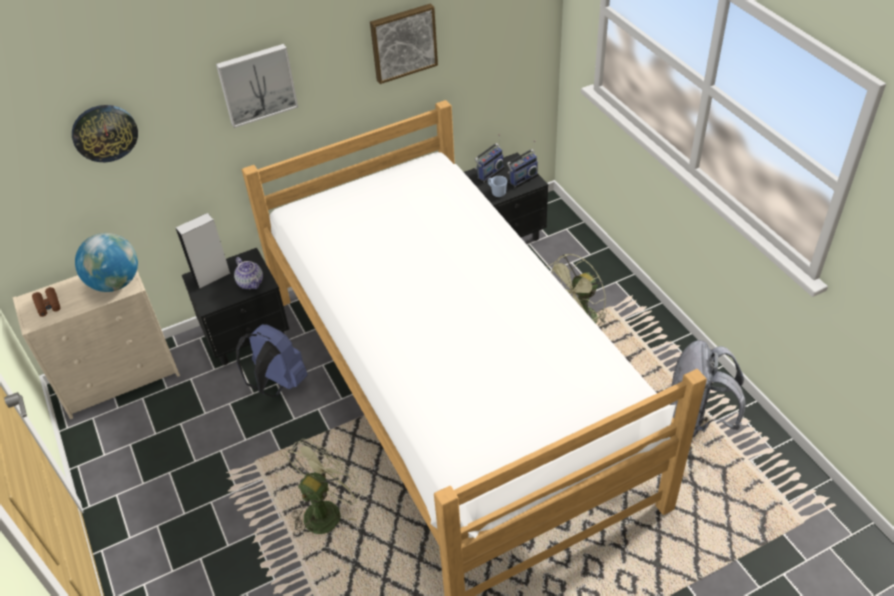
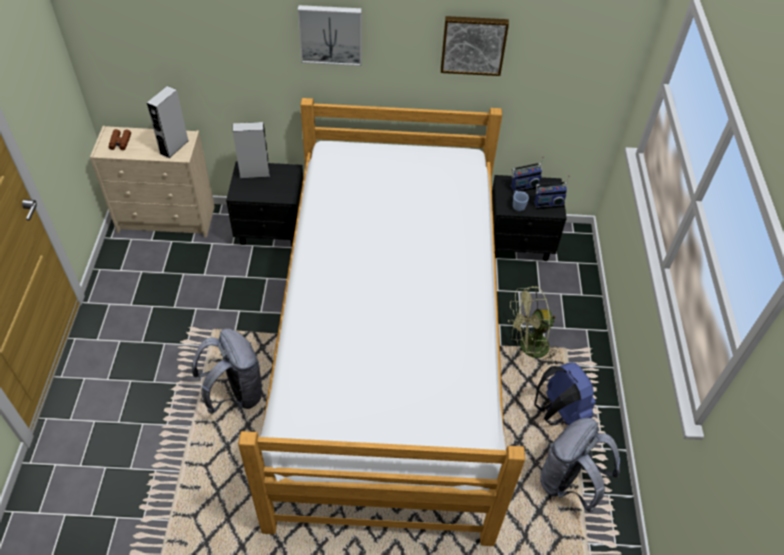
camera: 25 degrees right, 5 degrees up
(104, 132) = (195, 28): wall clock -> none
(115, 283) = (174, 147): globe -> grey speaker
(251, 282) = (278, 191): teapot -> none
(277, 383) = (268, 278): blue backpack -> blue backpack (559, 412)
(326, 510) = (235, 393): green fan -> grey backpack

